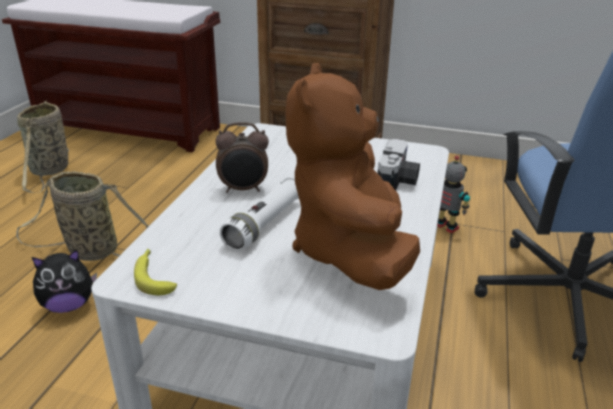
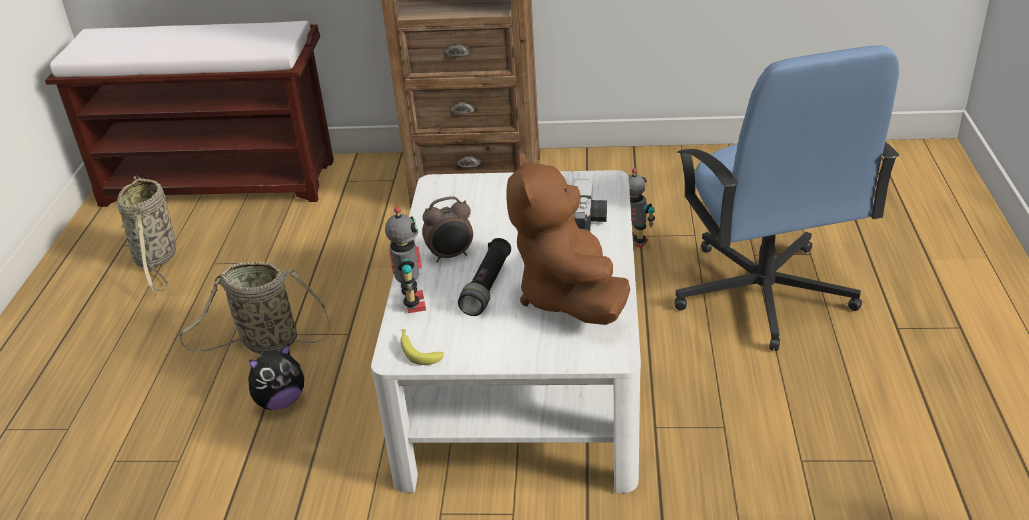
camera: 10 degrees left, 5 degrees up
(178, 226) = (412, 303): none -> toy robot
(265, 224) = (487, 286): white flashlight -> black flashlight

